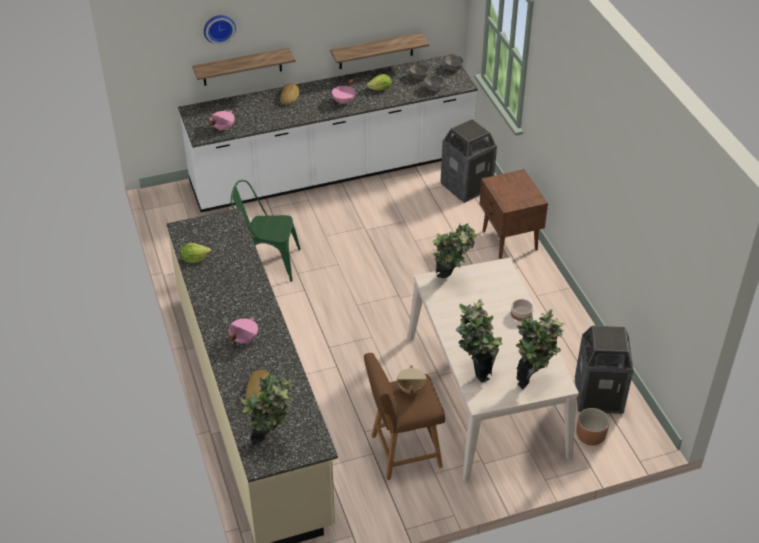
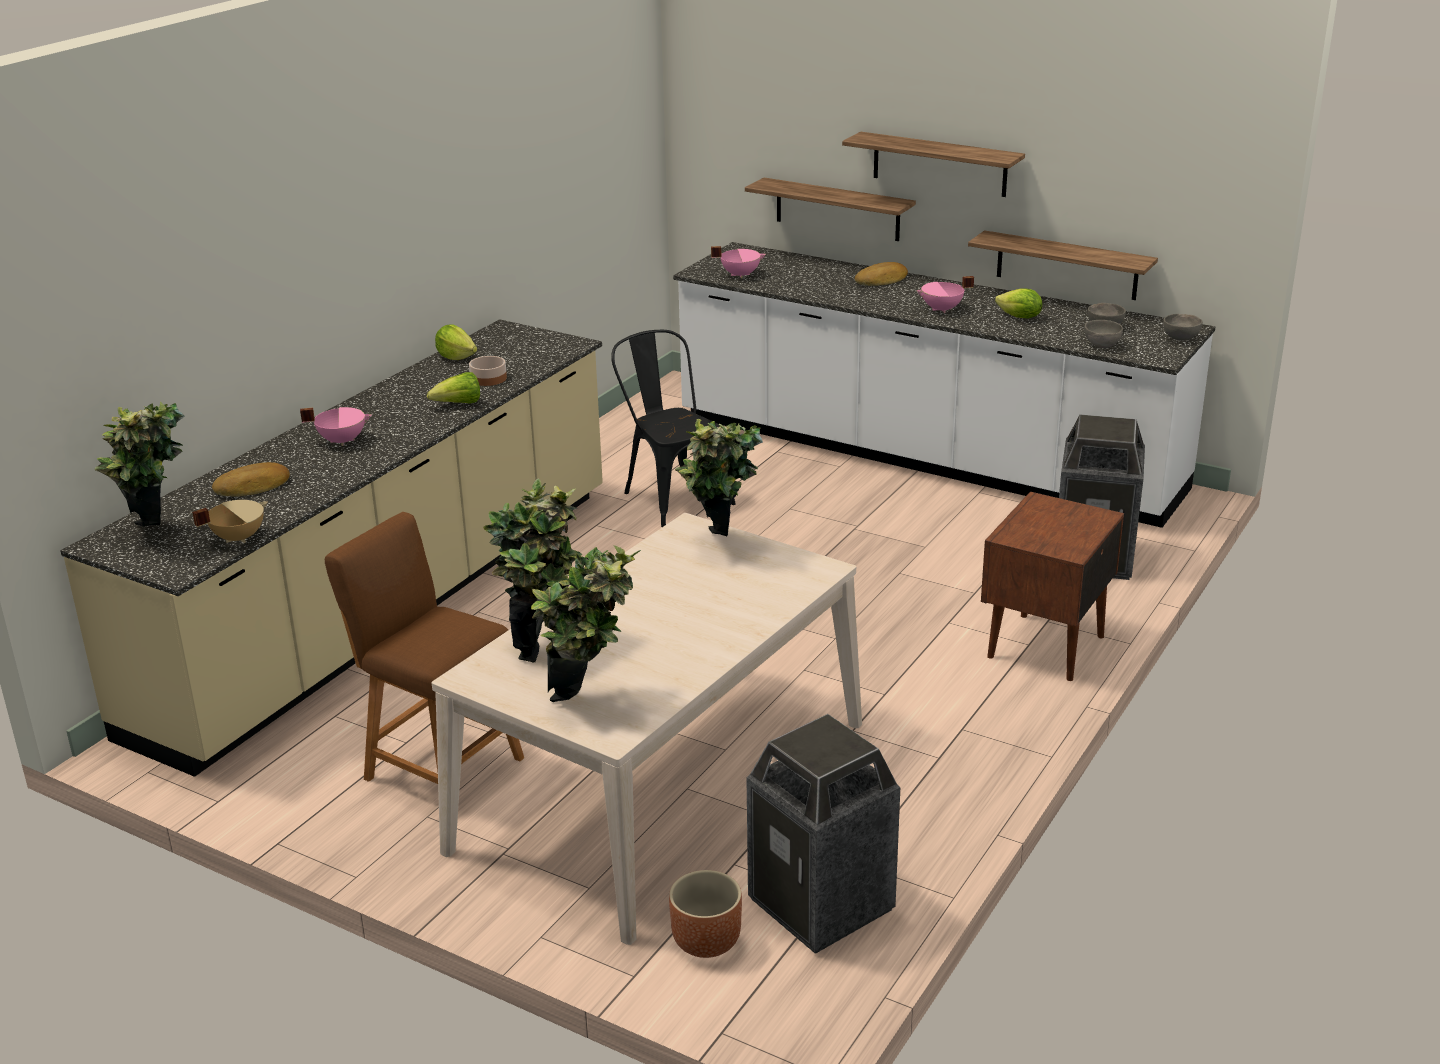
camera: 50 degrees right, 15 degrees down
(219, 28) = (809, 122): wall clock -> none
(252, 285) = (458, 404): none -> lettuce
(267, 262) = (672, 496): green chair -> black chair
(301, 25) = (939, 164): none -> shelf
(410, 389) = (448, 624): beige cooking pot -> beige cooking pot (237, 537)
(521, 313) = (737, 628): bowl -> bowl (489, 378)

